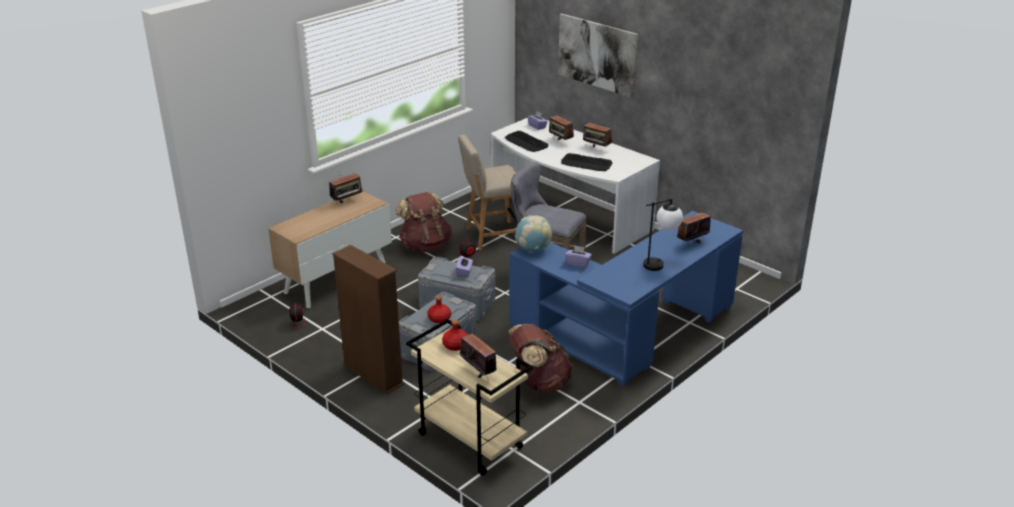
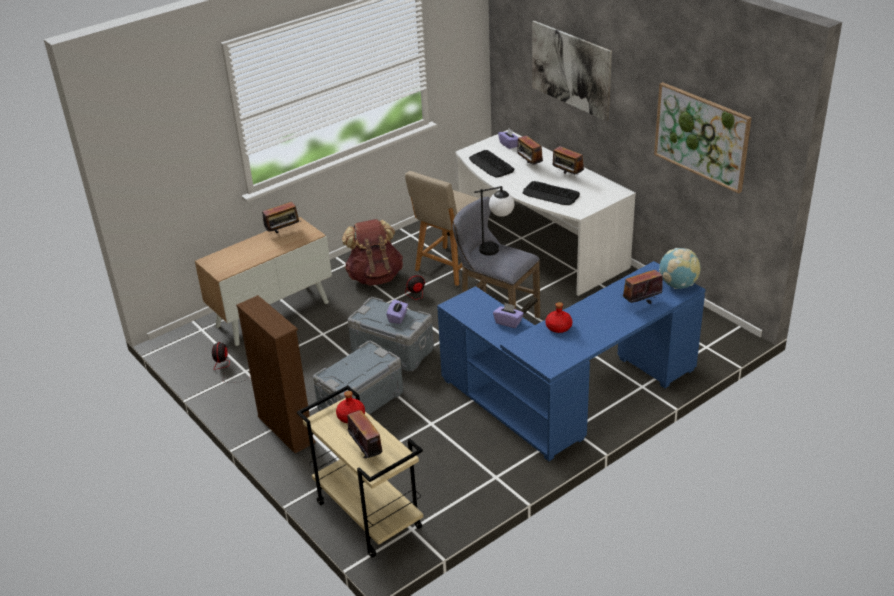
camera: 10 degrees right, 5 degrees up
(439, 318) = (357, 373): red bottle -> red bottle (558, 327)
(491, 236) = (448, 267): beige chair -> beige chair turned 45 degrees counterclockwise
(533, 249) = (464, 302): globe -> globe (678, 285)
(539, 383) = (458, 450): brown backpack -> none
(660, 263) = (598, 328): table lamp -> table lamp (497, 248)
(724, 102) = (701, 136): none -> picture

